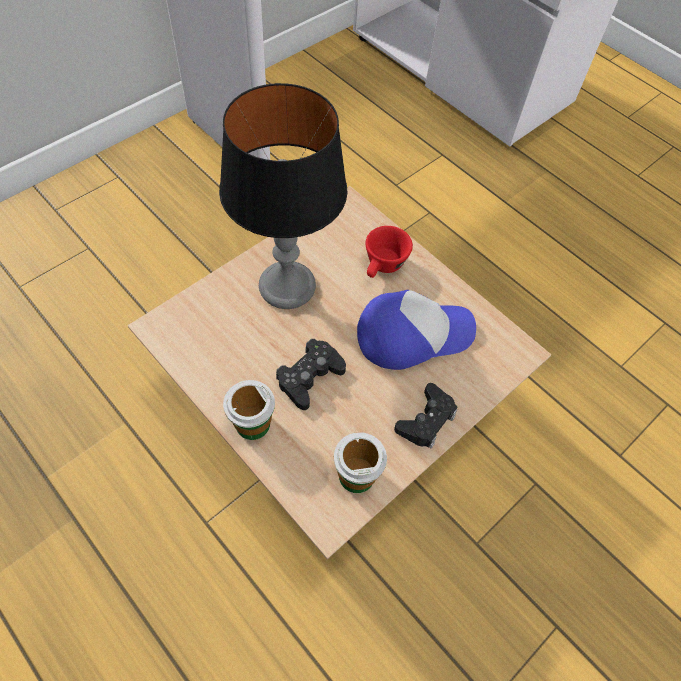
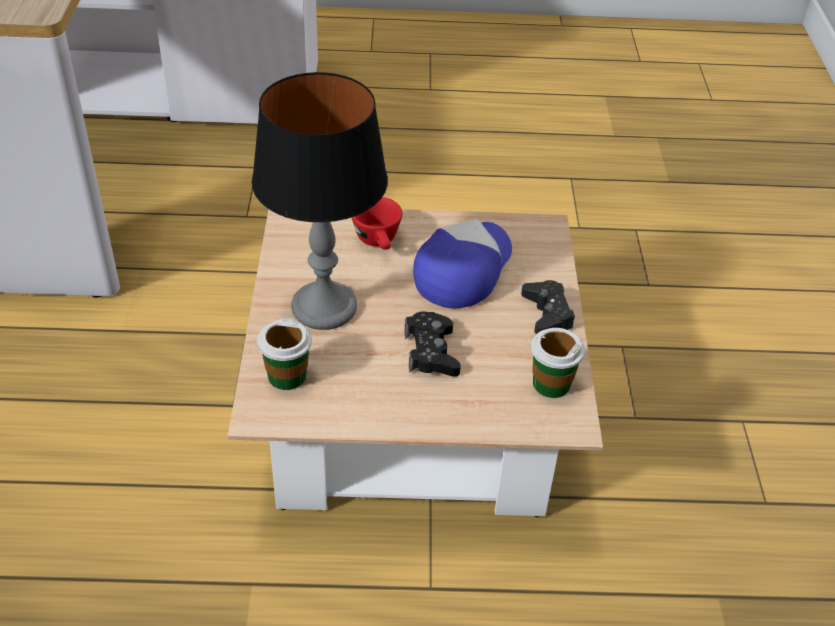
camera: 45 degrees left, 15 degrees down
(252, 423) = (434, 415): cup -> cup (287, 376)

